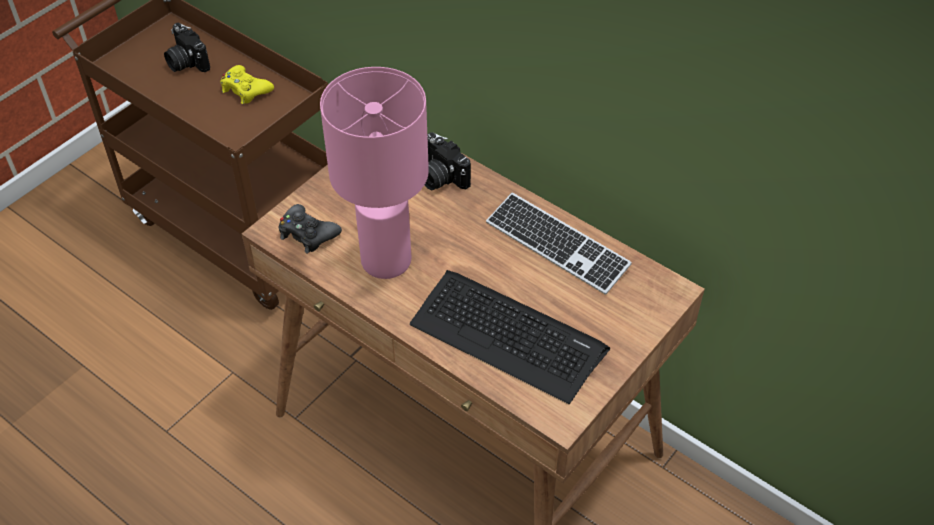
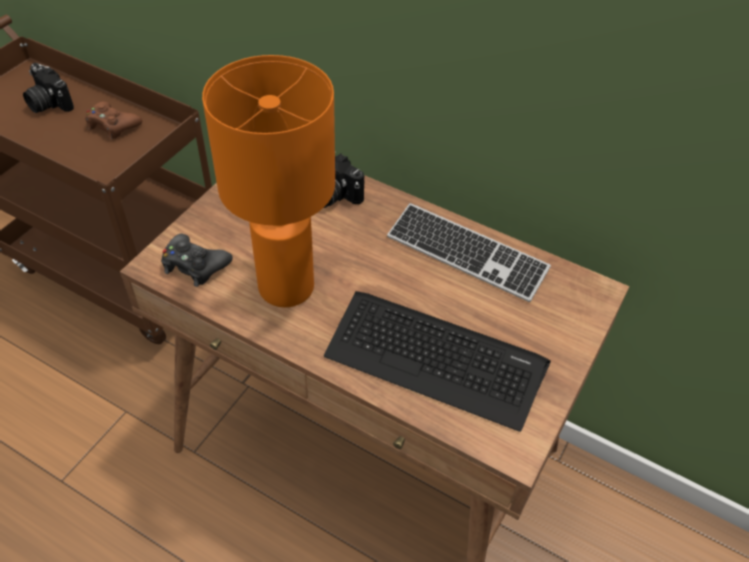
camera: 10 degrees left, 0 degrees up
(245, 90) = (112, 125): yellow game controller -> brown game controller
(384, 261) = (284, 287): pink table lamp -> orange table lamp

